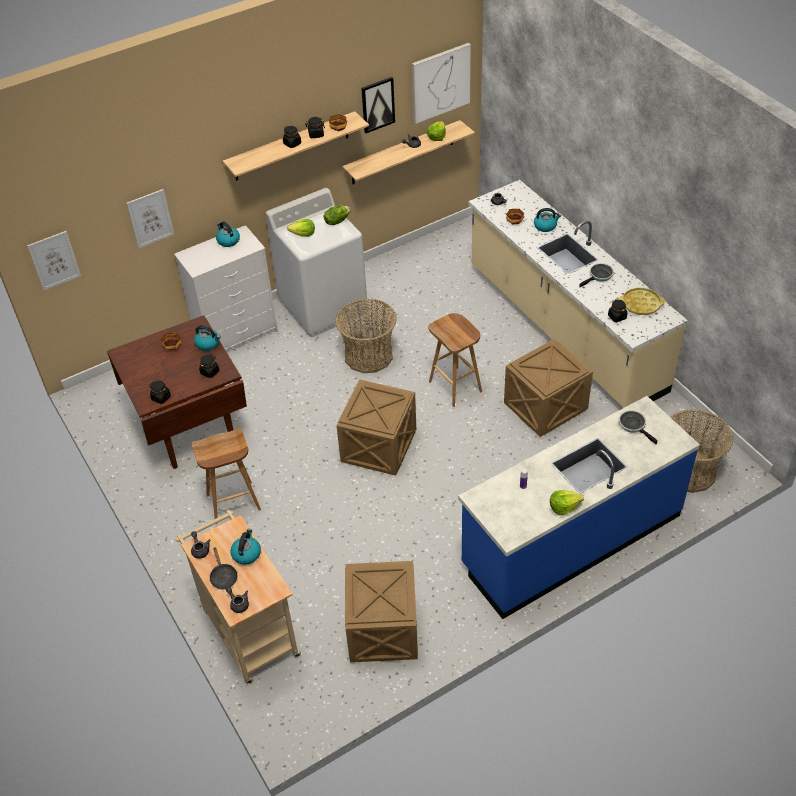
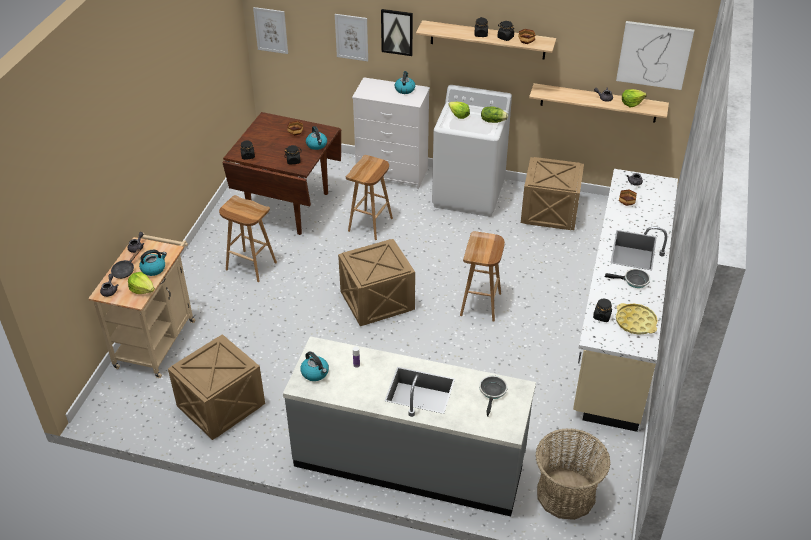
camera: 45 degrees right, 5 degrees down
(283, 390) = (370, 225): none -> brown stool
(368, 355) = (453, 243): basket -> none
(377, 104) = (581, 43): picture -> picture (397, 32)
(544, 407) = (522, 365): crate -> crate (548, 212)
(545, 226) = (646, 221): kettle -> kettle (315, 373)
(564, 507) = (361, 399): lettuce -> lettuce (142, 289)
(571, 540) = (409, 461): blue counter -> grey counter

